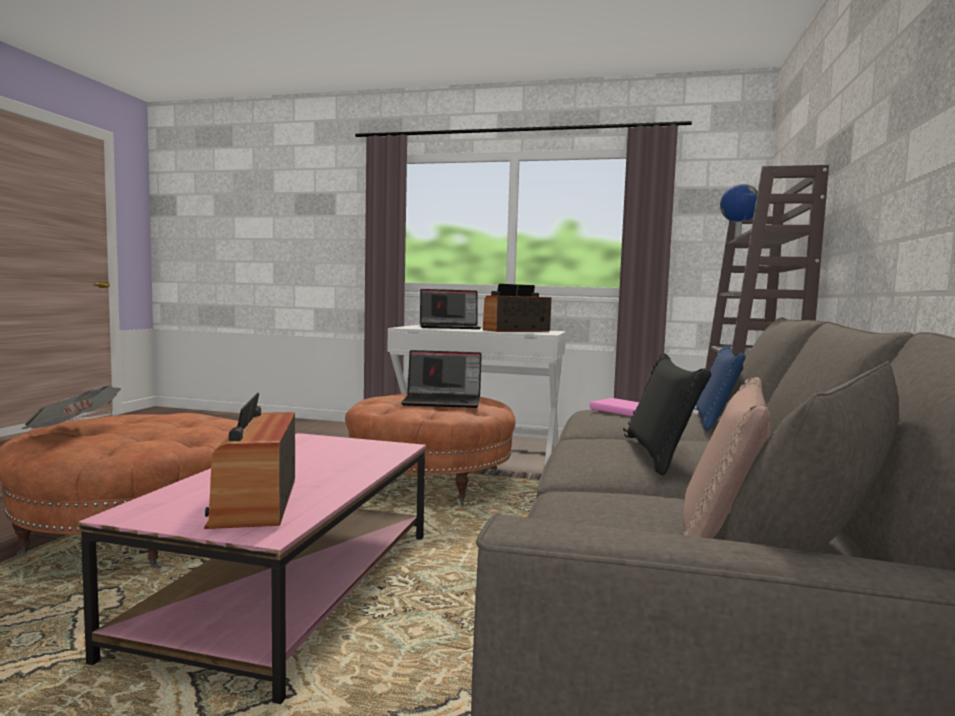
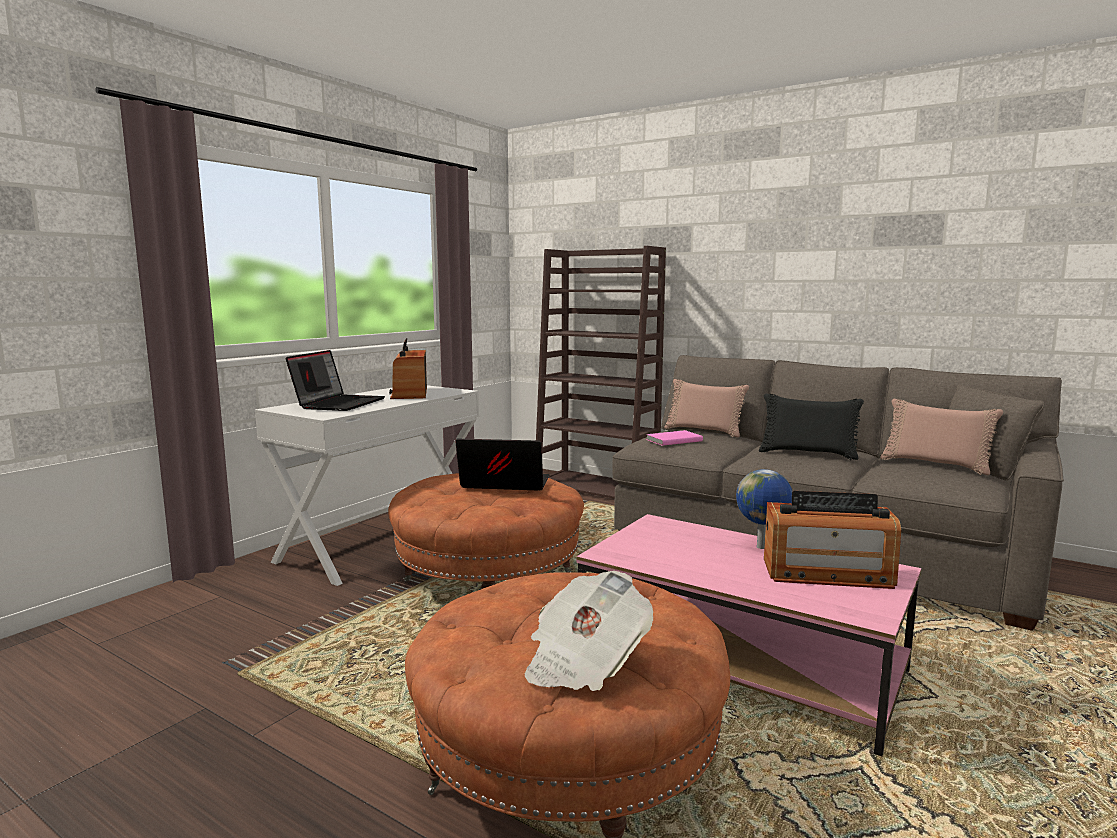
camera: 70 degrees left, 5 degrees up
(443, 402) = (503, 485): laptop -> laptop turned 105 degrees counterclockwise
(715, 421) = (704, 431): blue pillow -> beige pillow
(737, 240) = (562, 289): globe -> globe (762, 547)

